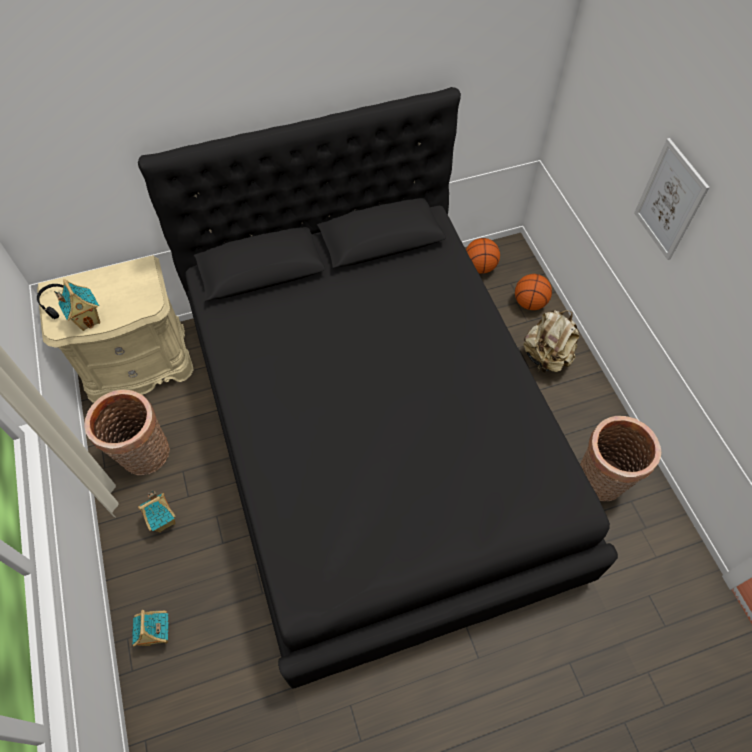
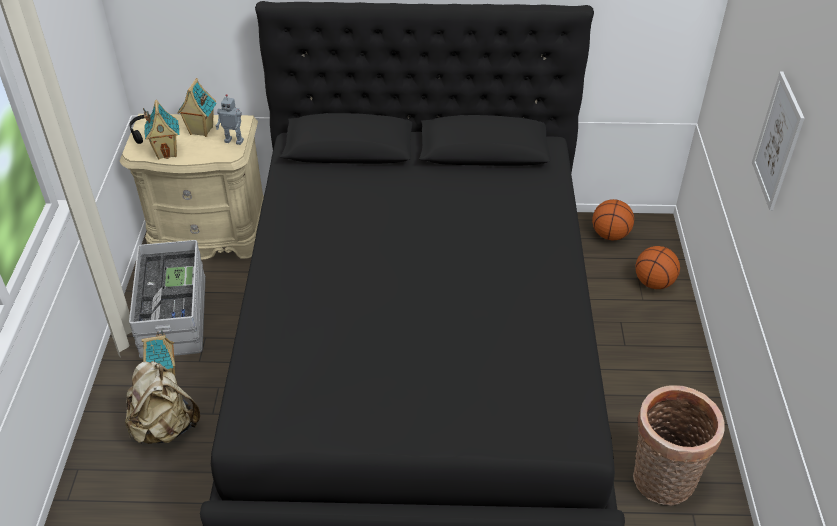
camera: 20 degrees right, 15 degrees down
(144, 457) = (174, 314): basket -> grey storage box
(148, 289) = (234, 140): none -> toy robot
(158, 635) = (108, 476): toy house -> toy house (200, 131)
(546, 357) = (650, 340): beige backpack -> beige backpack (164, 427)

